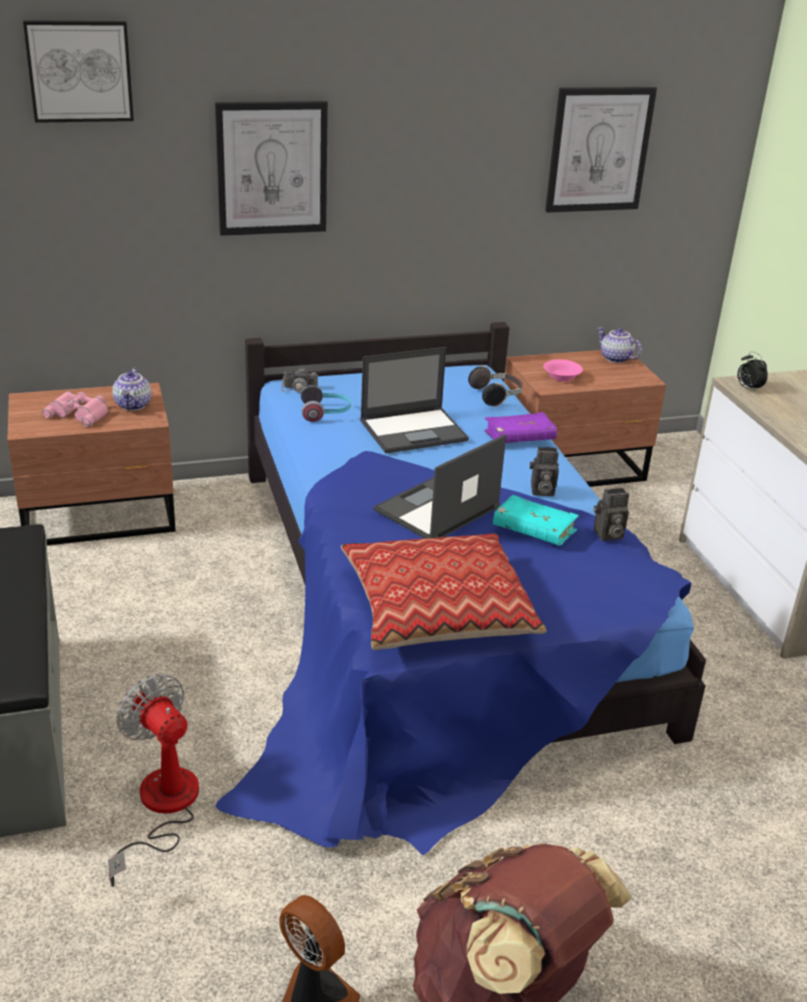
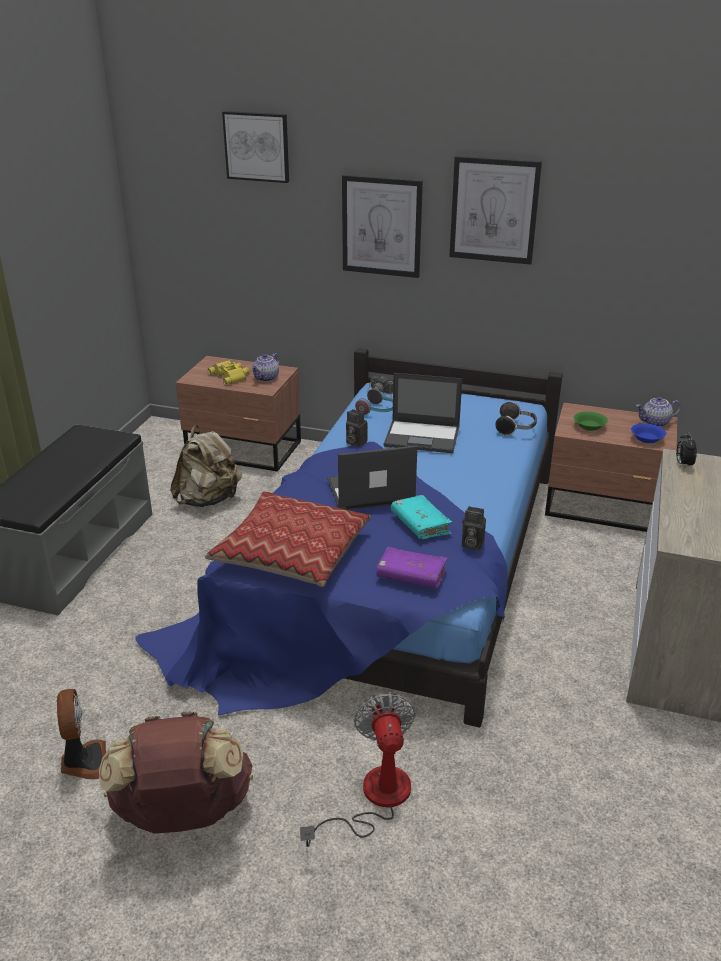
camera: 35 degrees right, 0 degrees up
(80, 413) = (231, 376): pink binoculars -> yellow binoculars
(119, 595) = (208, 500): none -> beige backpack
(161, 808) = (111, 626): fan -> fan (373, 799)
(519, 437) = (496, 461): purple book -> purple book (411, 576)
(541, 491) = (463, 501): camera -> camera (355, 442)
(562, 377) = (589, 427): pink bowl -> green bowl
(599, 149) = (655, 241): picture -> picture (494, 210)
(615, 358) = (655, 423): teapot -> teapot turned 90 degrees counterclockwise
(626, 377) = (646, 439): none -> blue bowl

